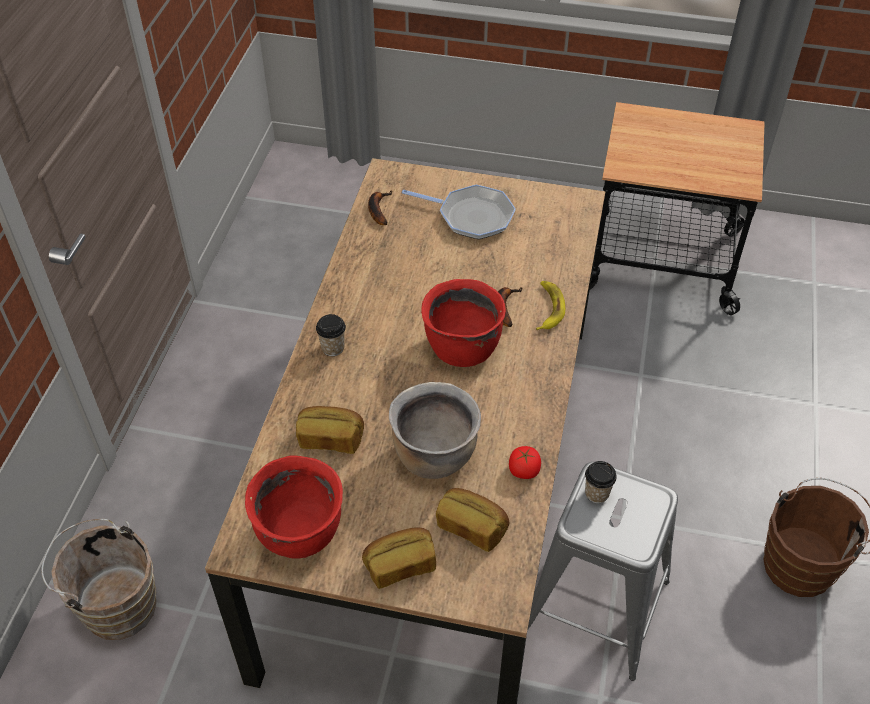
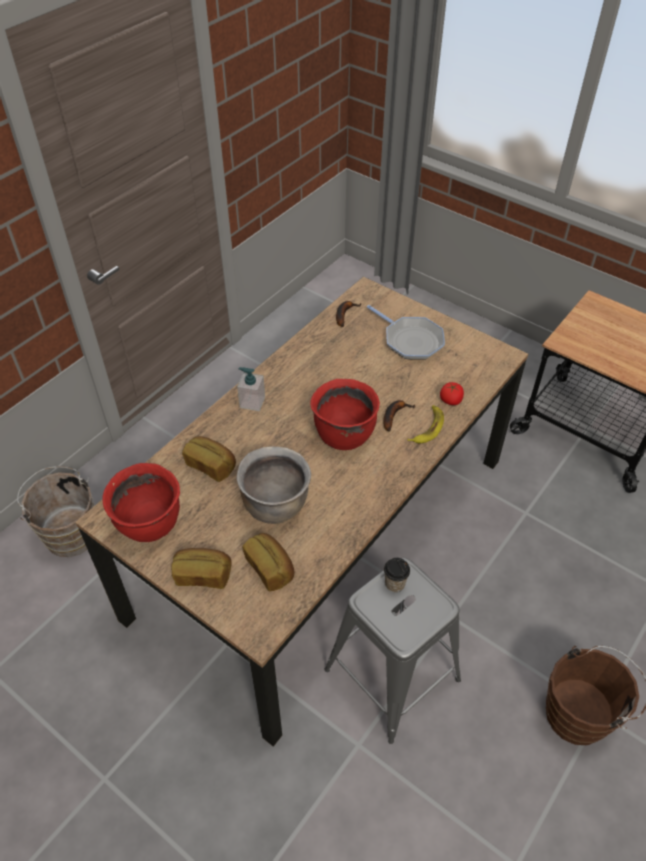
camera: 25 degrees right, 0 degrees up
(333, 348) = (252, 402): cup -> soap dispenser
(524, 470) = (334, 542): tomato -> tomato (450, 400)

